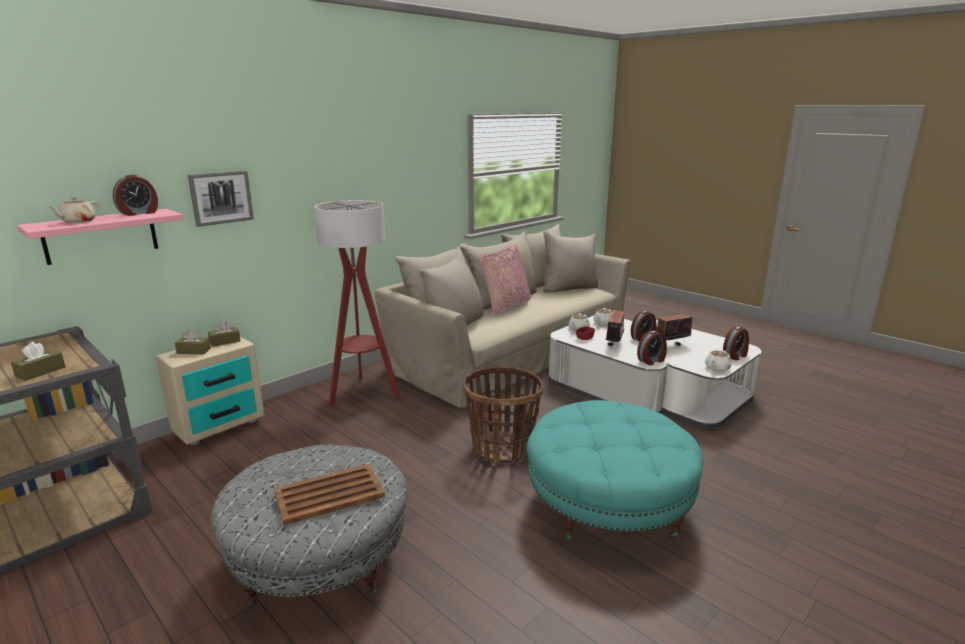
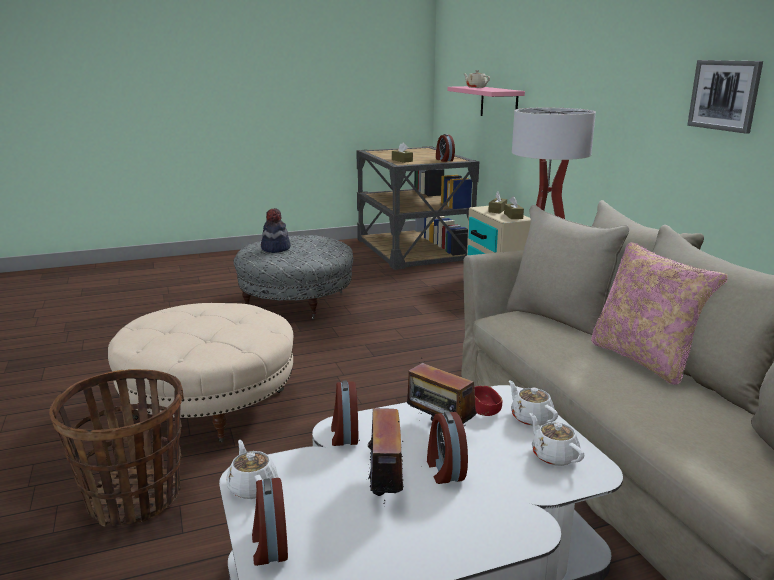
camera: 115 degrees right, 0 degrees up
(139, 213) = (501, 89): alarm clock -> alarm clock (444, 160)
(221, 197) = (551, 89): picture -> picture (724, 95)
(330, 494) = (275, 248): brown tray -> hat
(502, 450) = (353, 380): basket -> basket (134, 498)
(608, 505) = (210, 404): turquoise ottoman -> beige ottoman

